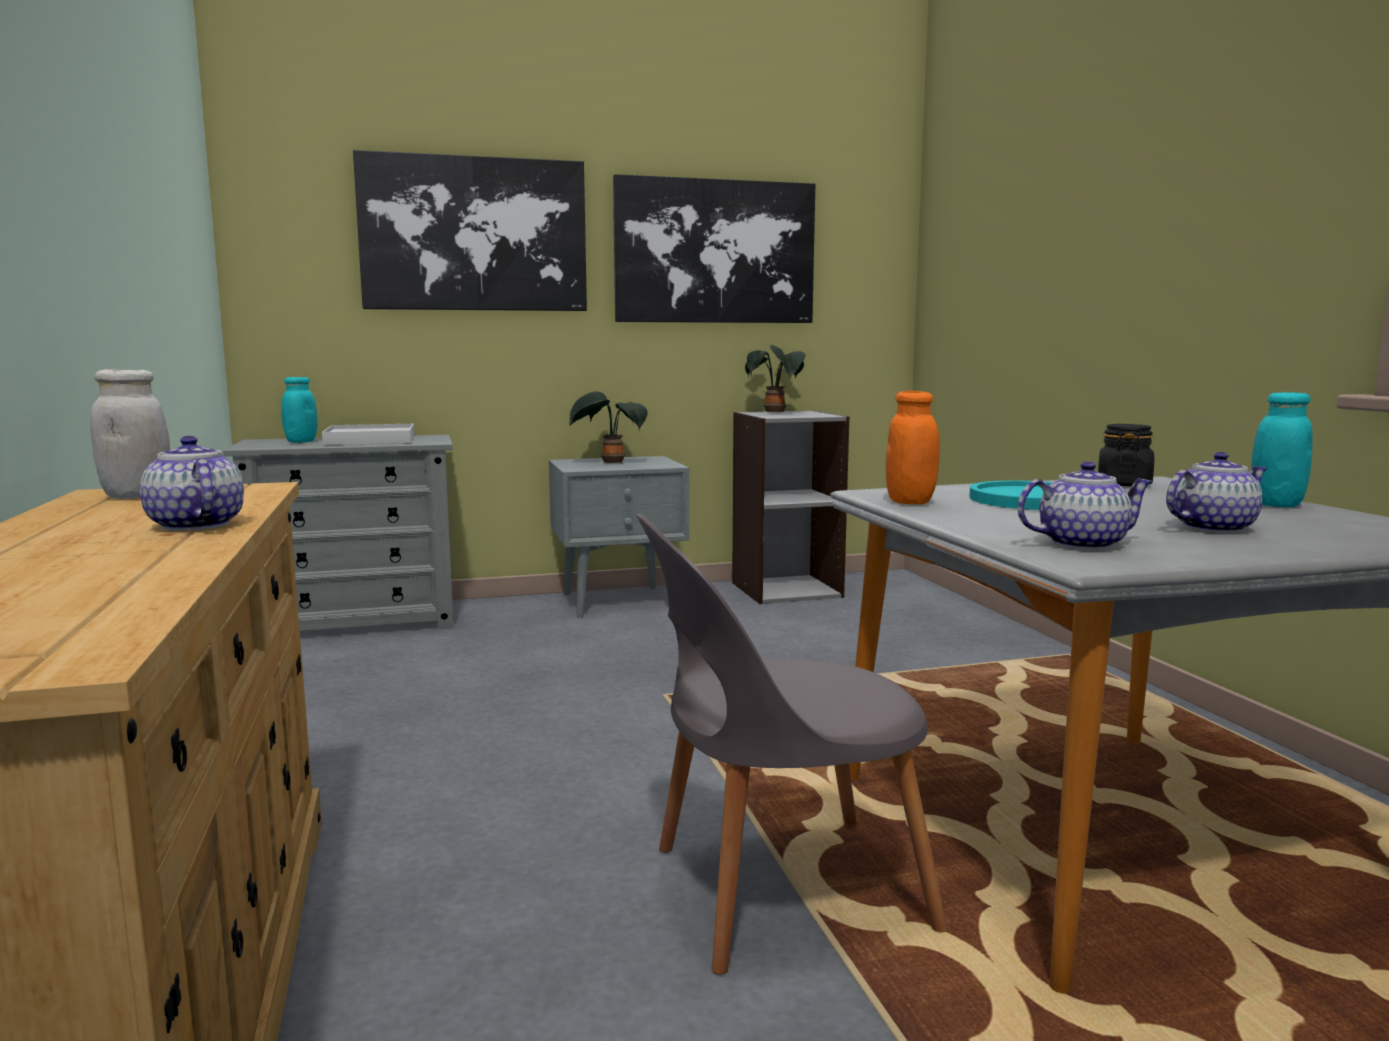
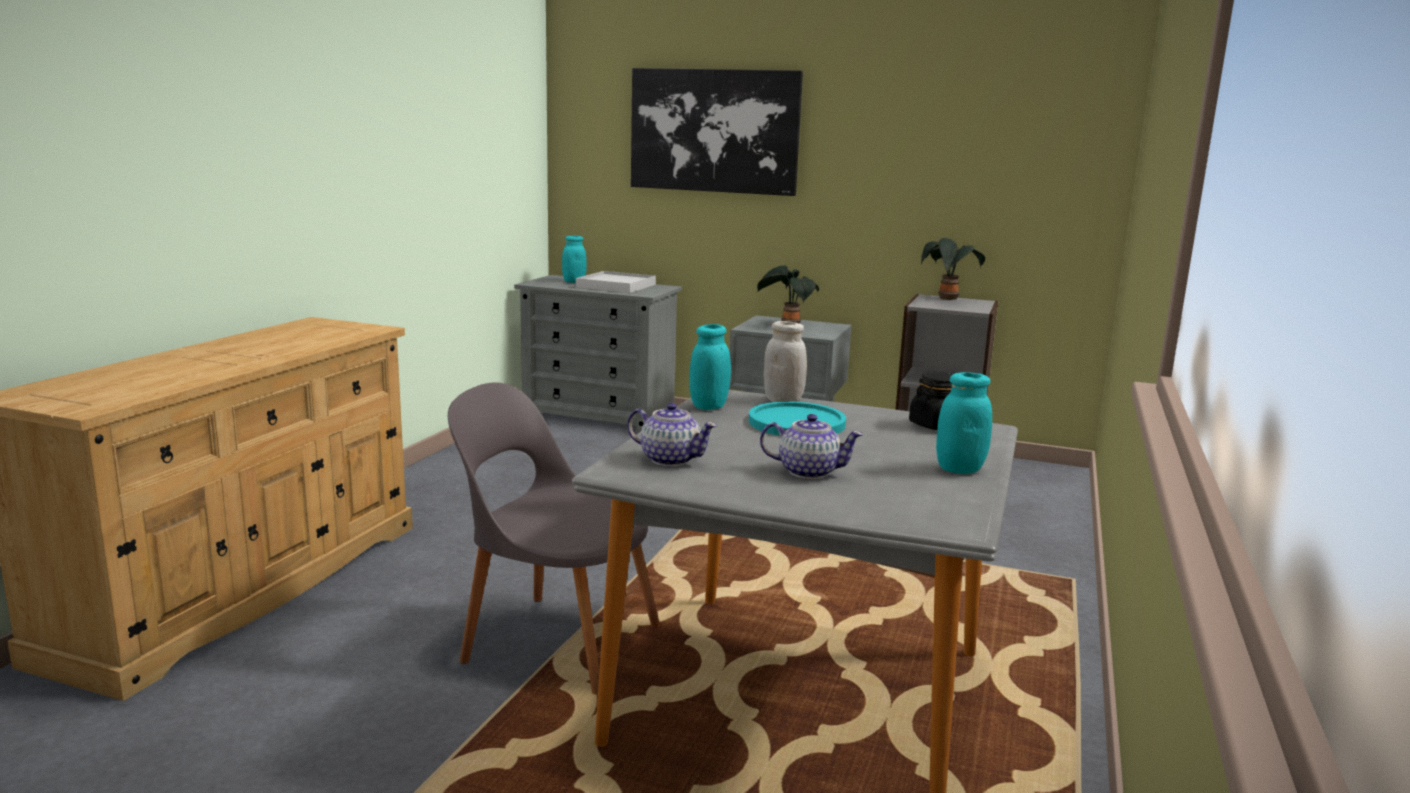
camera: 35 degrees right, 5 degrees up
(137, 496) = (316, 326): white jar -> white jar (783, 400)
(195, 525) = (281, 351): teapot -> none
(715, 252) = (915, 148): picture -> none
(910, 502) = (709, 406): orange jar -> turquoise jar

